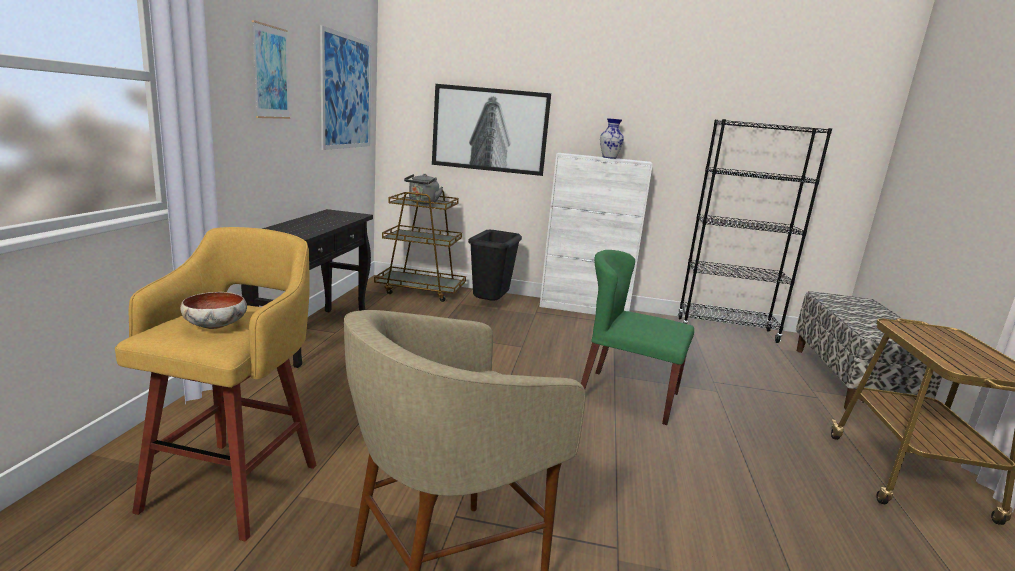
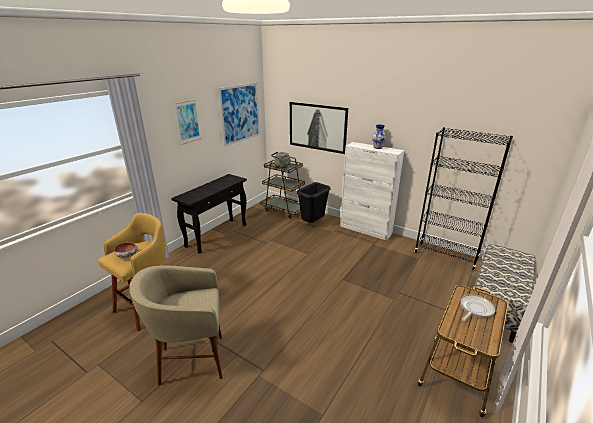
camera: 25 degrees right, 10 degrees up
(627, 396) = (338, 293): green chair -> none
(942, 341) = (475, 309): none -> frying pan

